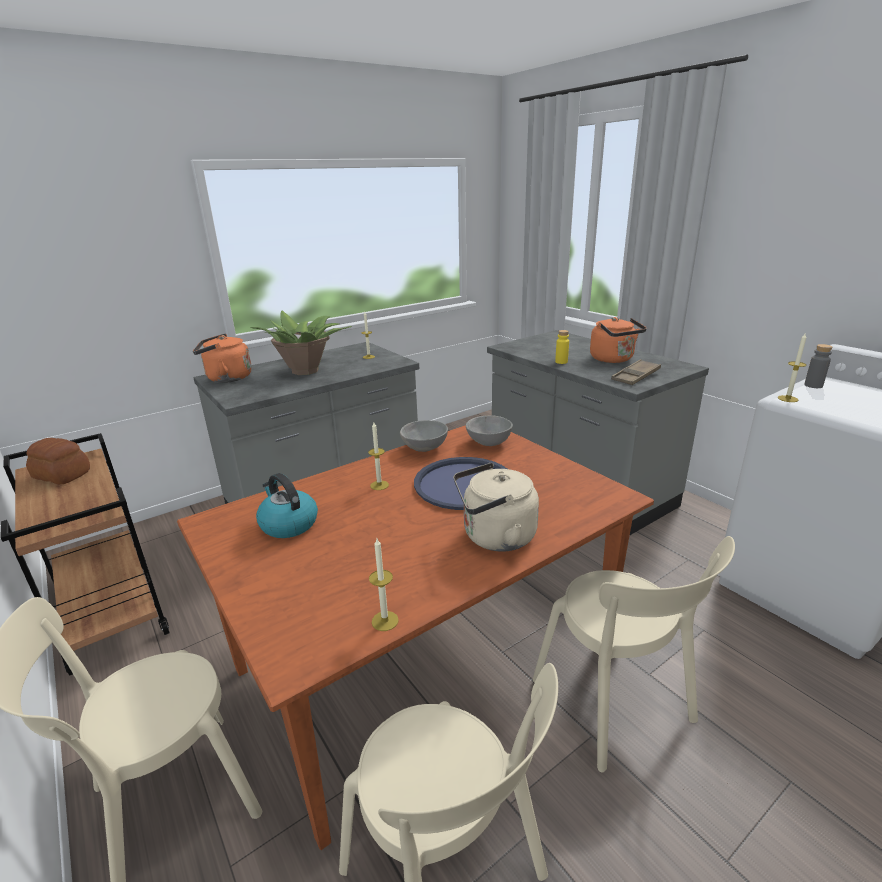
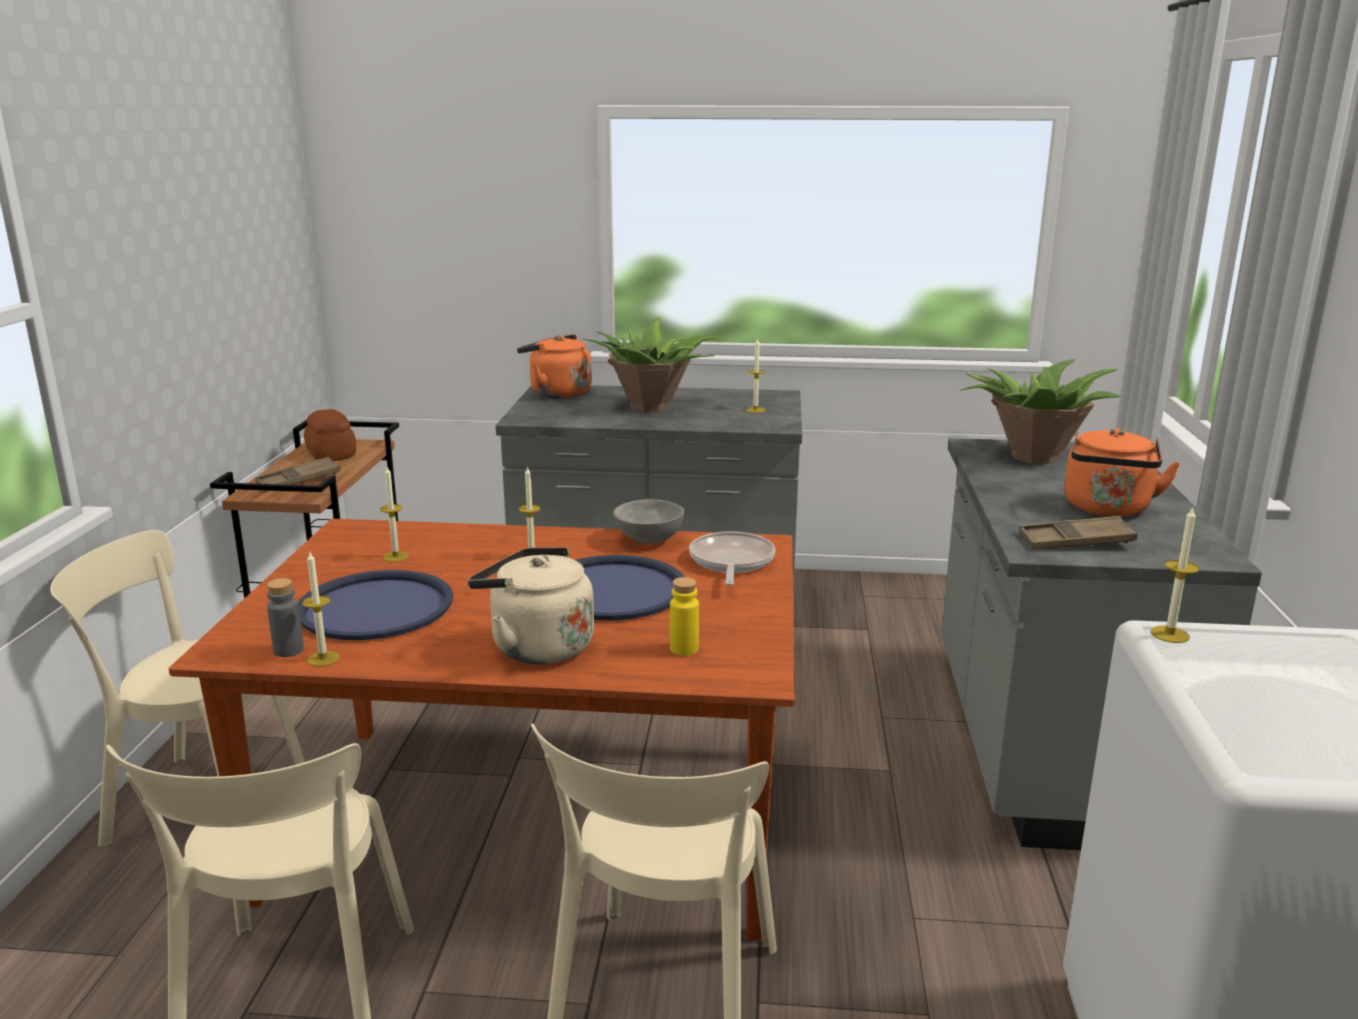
camera: 40 degrees right, 5 degrees down
(69, 504) = (299, 480): none -> brown tray
(288, 524) = (396, 556): kettle -> candle
(346, 565) = (375, 607): none -> blue tray
(488, 443) = (731, 562): grey bowl -> frying pan
(538, 345) = (1032, 457): none -> potted plant
(561, 362) = (1007, 488): yellow bottle -> yellow bottle (684, 649)
(813, 385) = (1292, 638): grey bottle -> grey bottle (288, 650)

